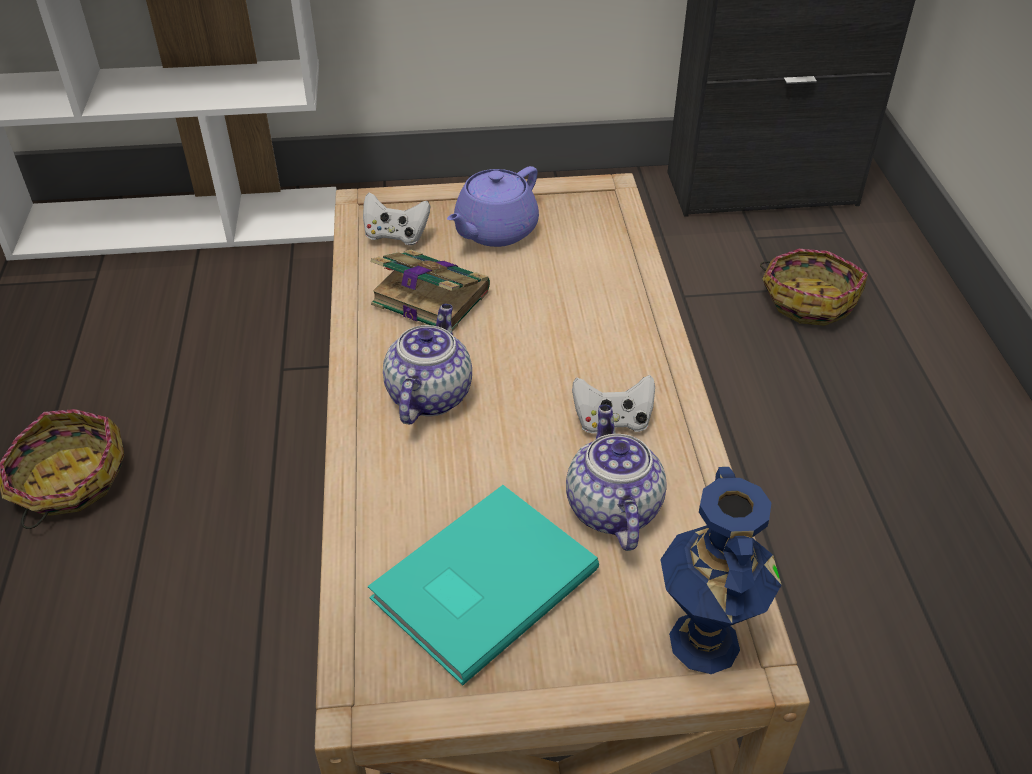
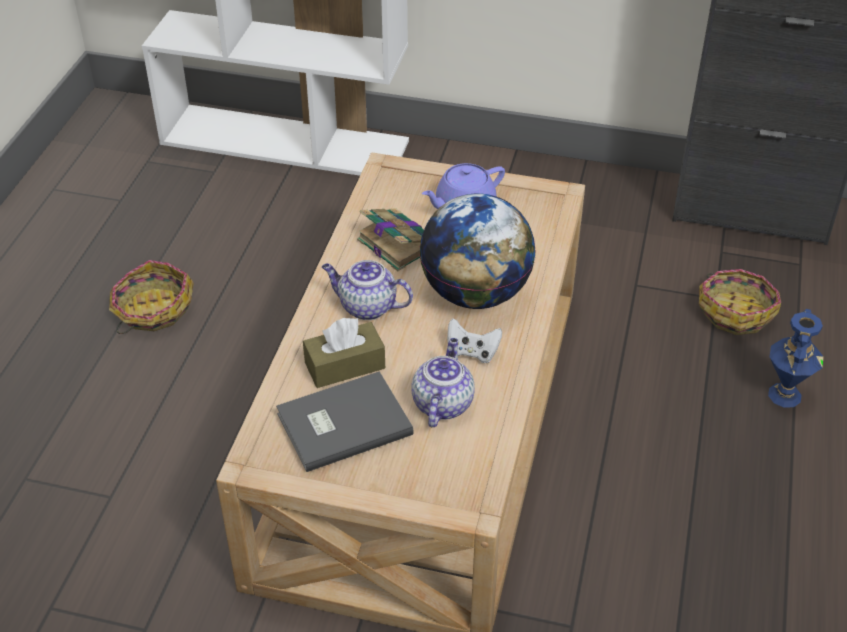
camera: 20 degrees right, 0 degrees up
(396, 235) = (395, 195): white game controller -> none
(429, 394) = (366, 307): teapot -> teapot turned 105 degrees counterclockwise
(439, 490) = (345, 365): none -> brown tissue box
(478, 583) = (341, 422): turquoise book -> grey book
(571, 339) = (475, 294): none -> globe
(702, 641) = (452, 489): blue vase -> blue vase (784, 394)

